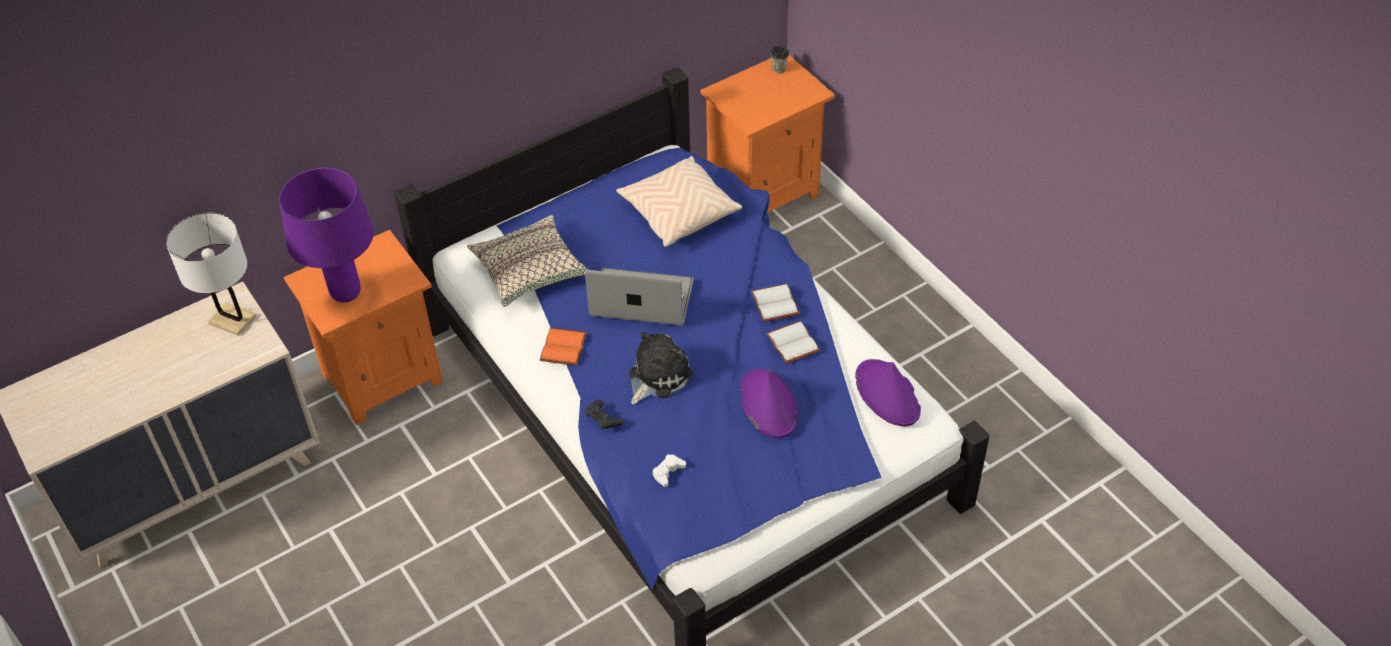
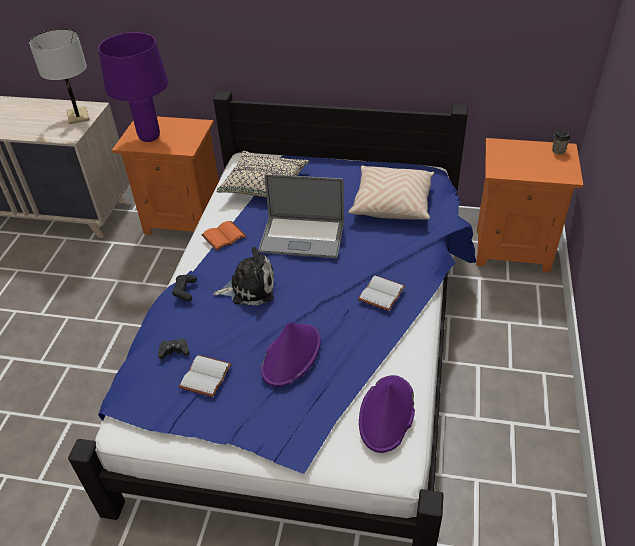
camera: 45 degrees right, 5 degrees down
(642, 299) = (302, 237): laptop -> laptop turned 135 degrees clockwise
(668, 472) = (174, 351): white game controller -> black game controller
(794, 343) = (362, 328): white book -> white book (206, 377)

